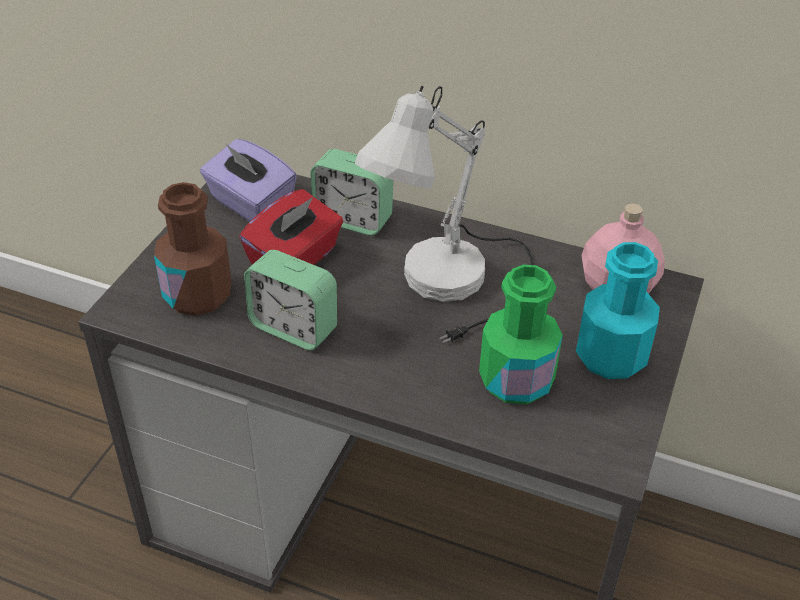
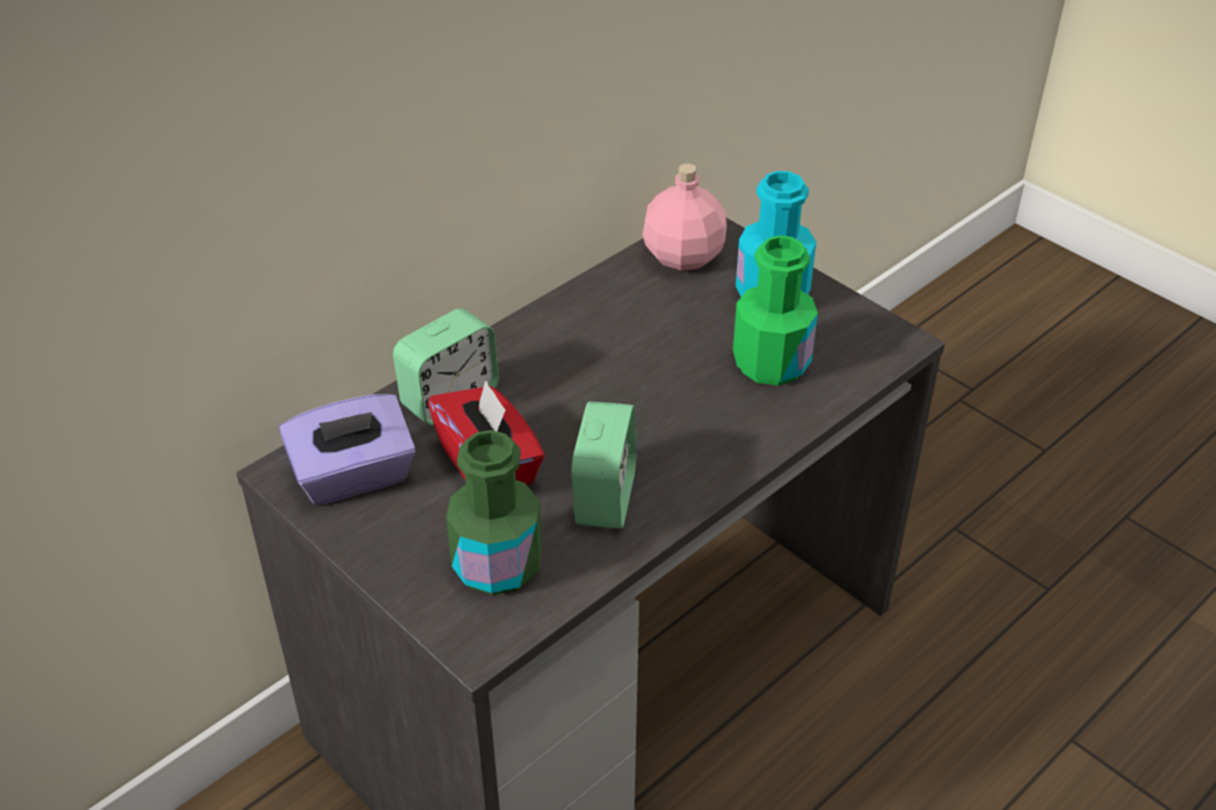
camera: 65 degrees left, 0 degrees up
(198, 295) = (497, 565): brown bottle -> green bottle
(293, 328) = (605, 497): alarm clock -> alarm clock turned 45 degrees counterclockwise
(456, 294) = (626, 361): white table lamp -> none

